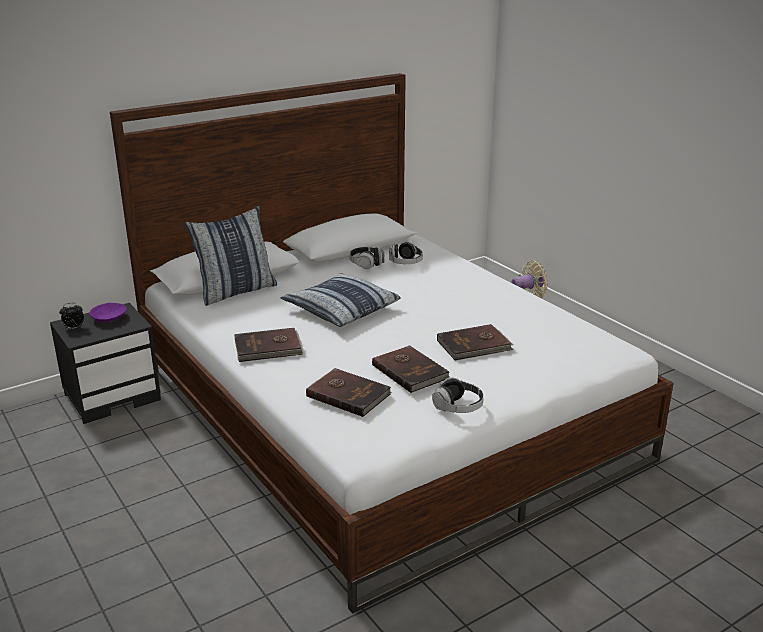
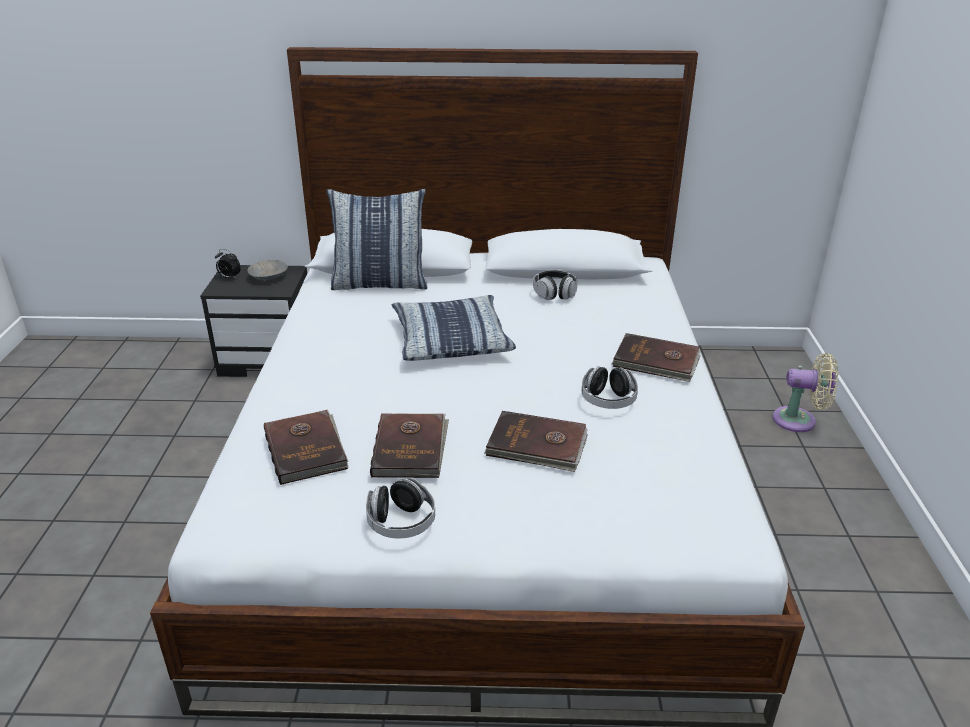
camera: 35 degrees right, 5 degrees up
(108, 318) = (268, 276): purple bowl -> grey bowl
(268, 348) = (318, 359): brown book -> brown book (656, 361)
(405, 263) = (599, 306): headphones -> headphones (608, 401)

